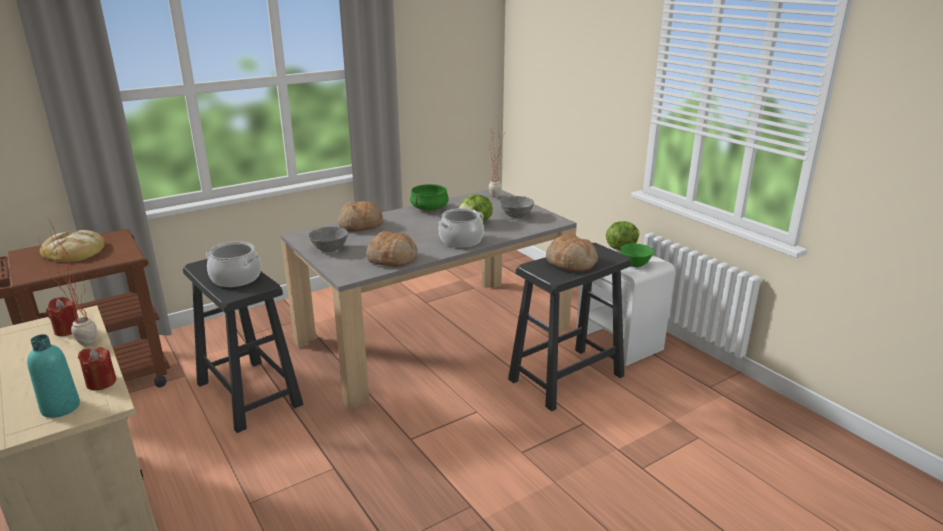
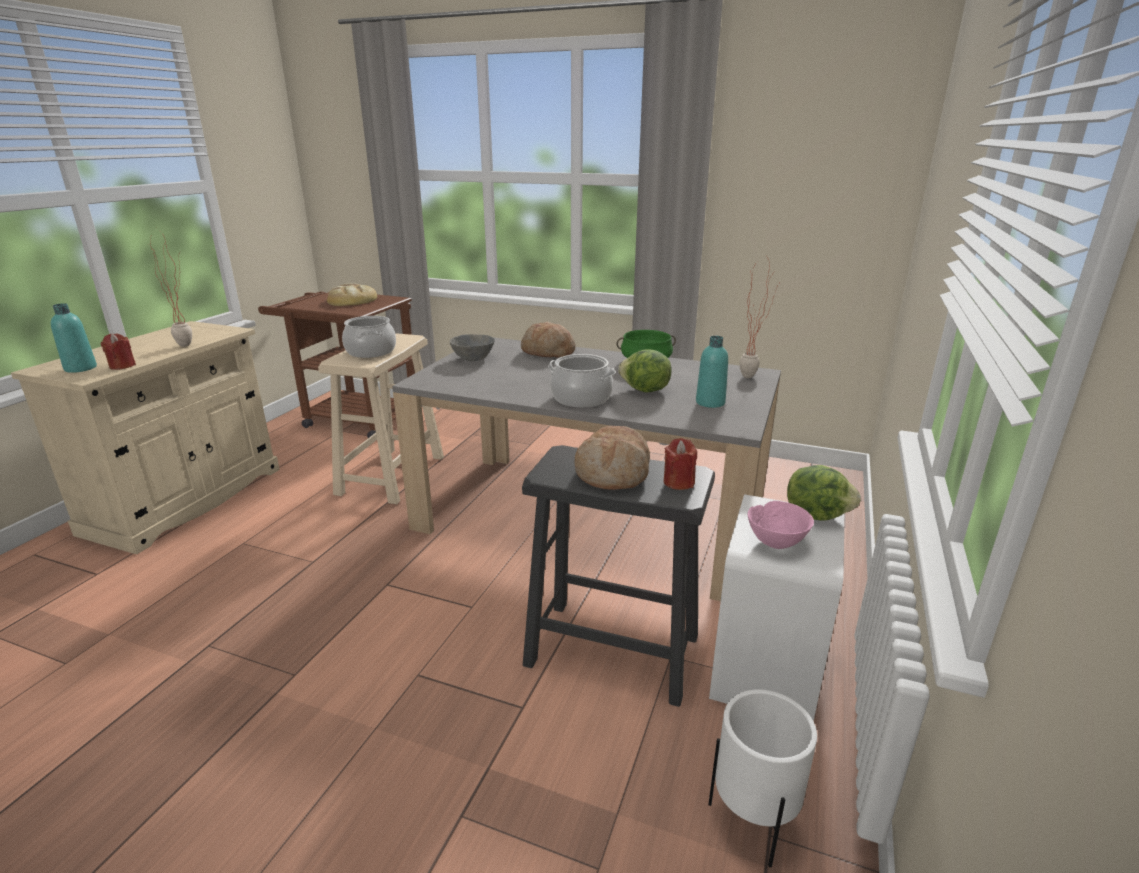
camera: 55 degrees right, 0 degrees up
(67, 330) = (206, 335): red candle -> red candle (678, 482)
(249, 394) = (392, 474): black stool -> beige stool
(392, 259) = (484, 385): bread -> none
(516, 216) = (710, 402): grey bowl -> turquoise bottle
(634, 265) = (776, 542): green bowl -> pink bowl
(701, 388) = (752, 823): none -> white planter

